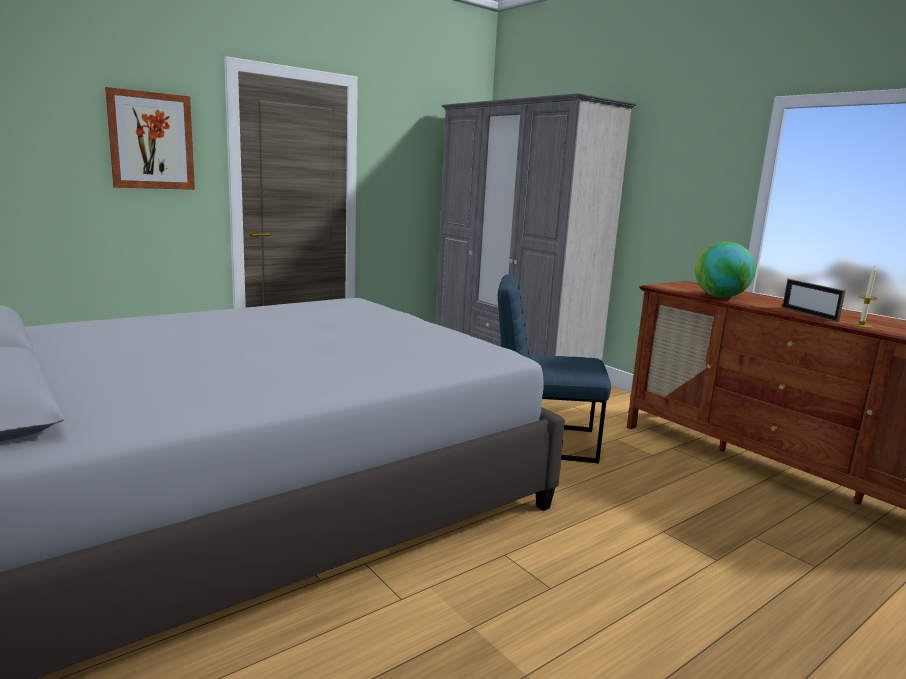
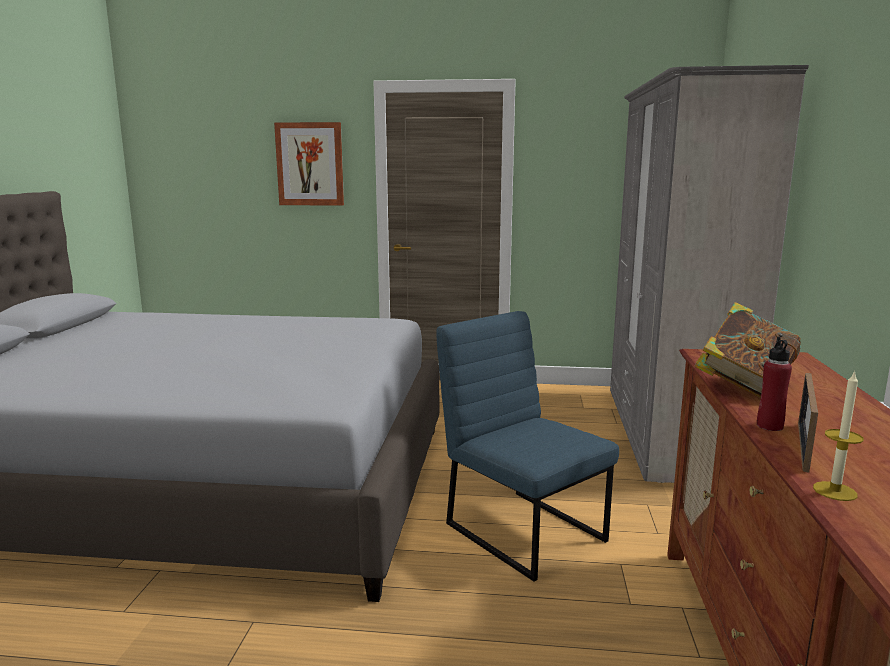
camera: 45 degrees right, 0 degrees up
(720, 297) = (744, 386): globe -> book
(779, 310) = (769, 426): none -> red bottle

